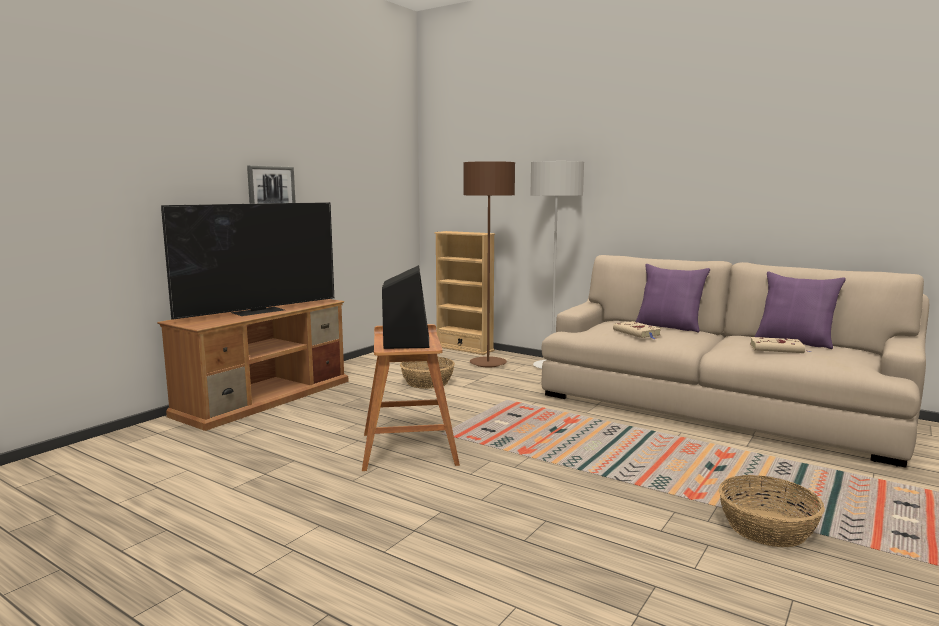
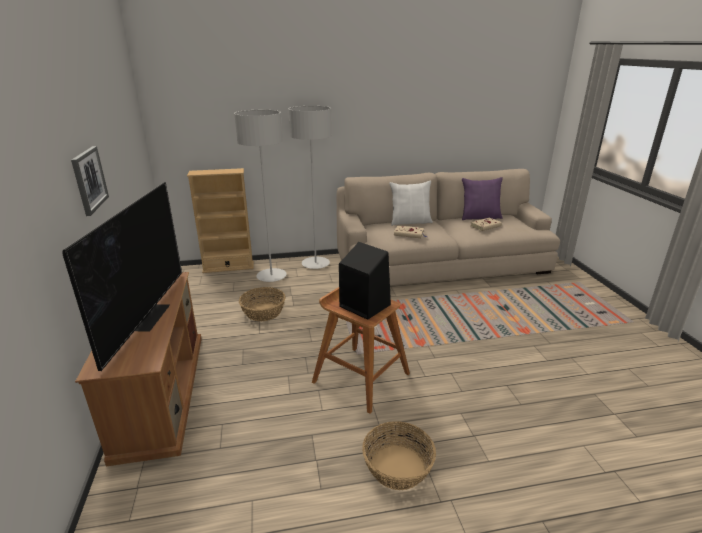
camera: 45 degrees left, 15 degrees up
(488, 363) = (271, 276): brown floor lamp -> grey floor lamp
(669, 326) = (410, 222): purple pillow -> white pillow
(766, 527) = (569, 335): basket -> basket (397, 467)

